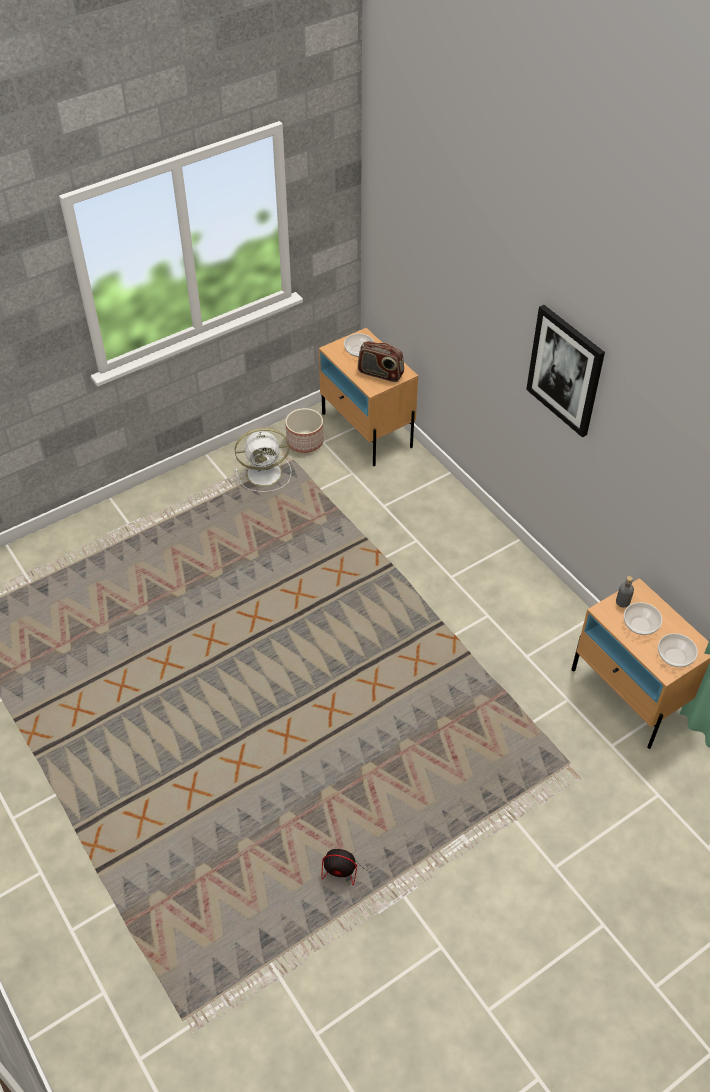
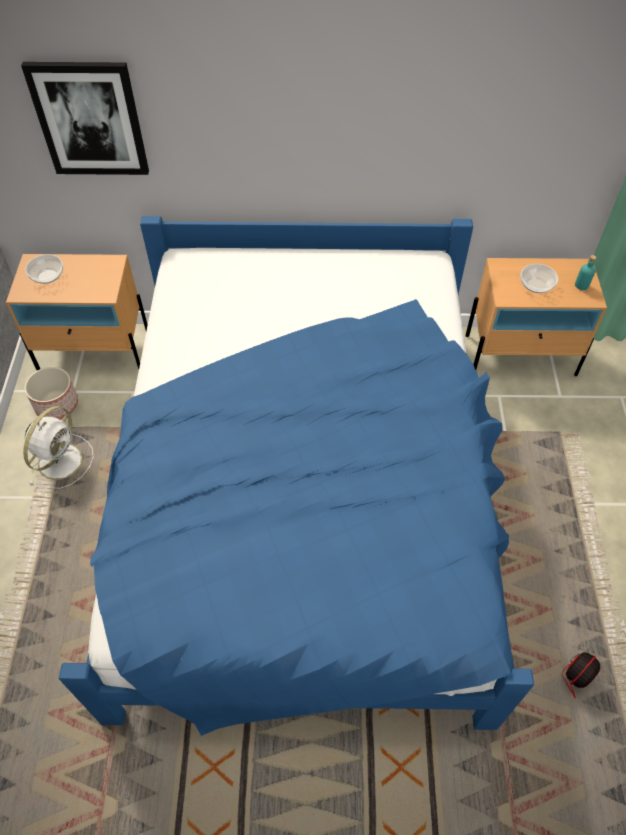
camera: 55 degrees left, 5 degrees up
(353, 623) = (306, 497): none -> blue bed
(380, 373) = (94, 278): radio -> none
(565, 370) = (345, 112): picture -> picture (90, 119)
(622, 602) = (504, 281): grey bottle -> none
(675, 657) = (581, 285): bowl -> turquoise bottle

